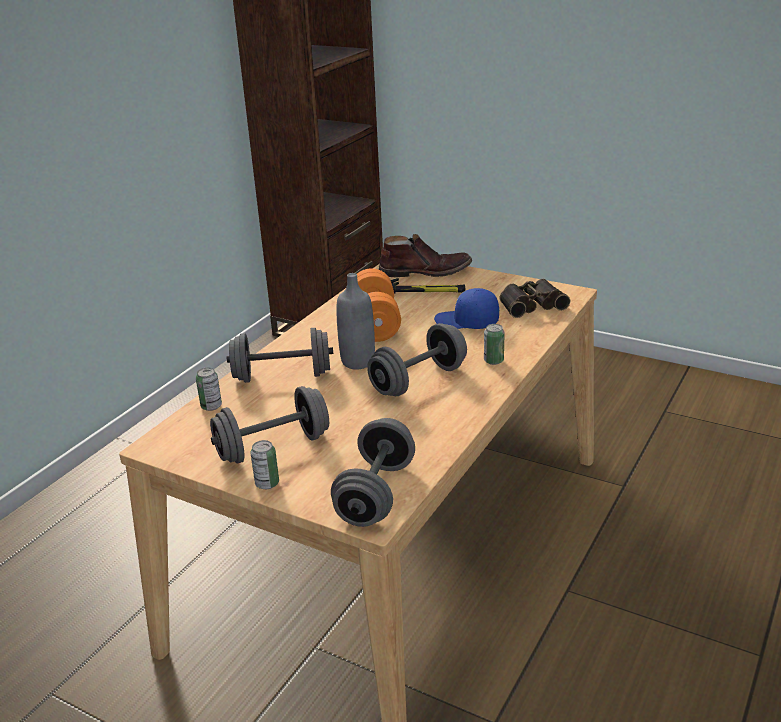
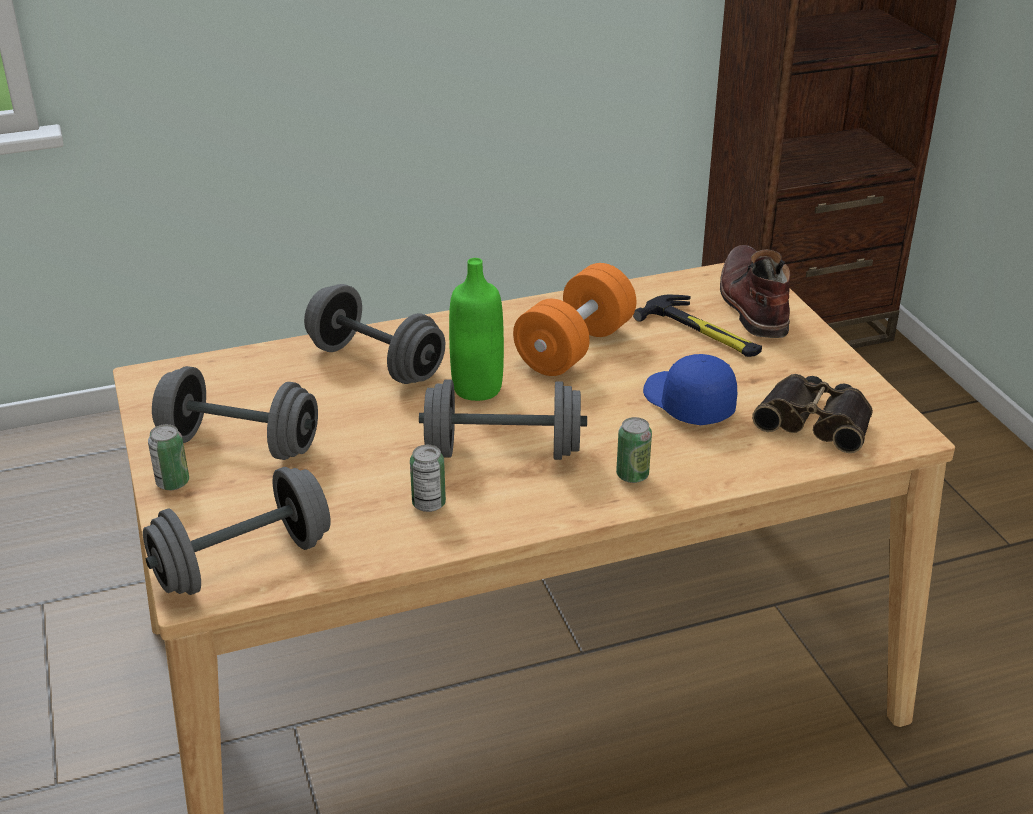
camera: 40 degrees right, 5 degrees up
(211, 406) = (259, 361): can -> can (429, 504)
(358, 362) = (477, 388): grey bottle -> green bottle
(425, 271) = (752, 303): brown boot -> brown boot turned 135 degrees counterclockwise

